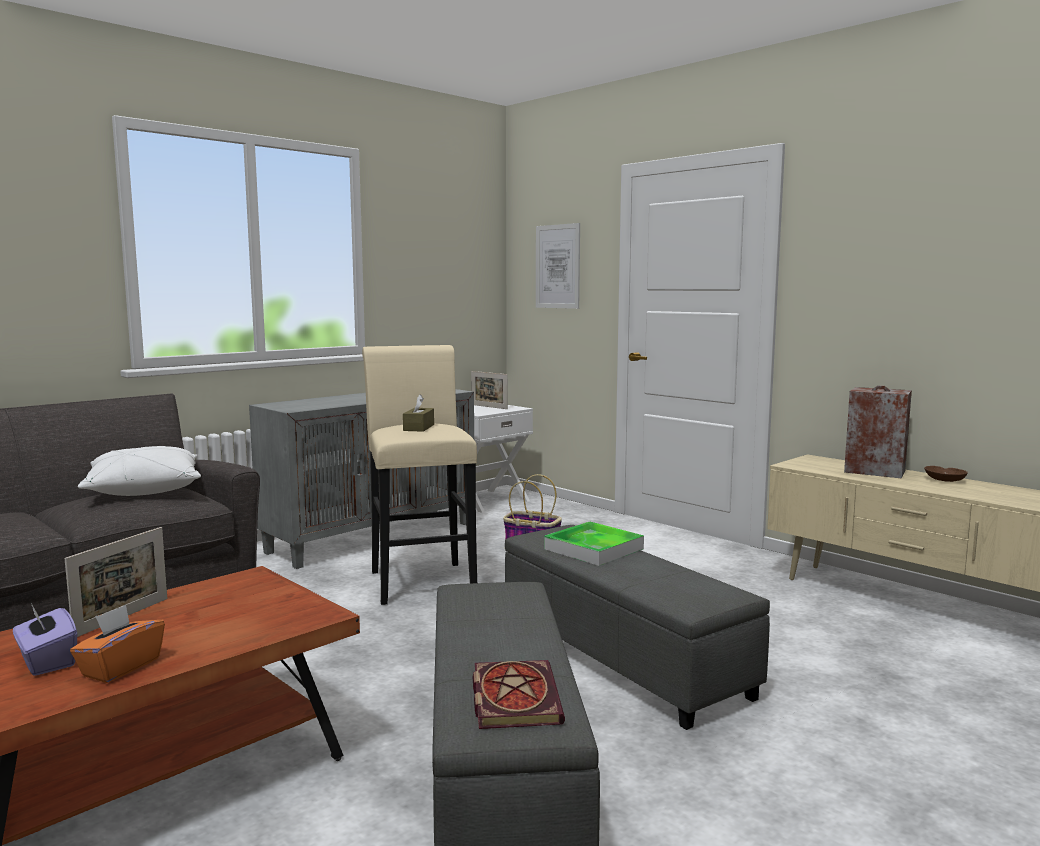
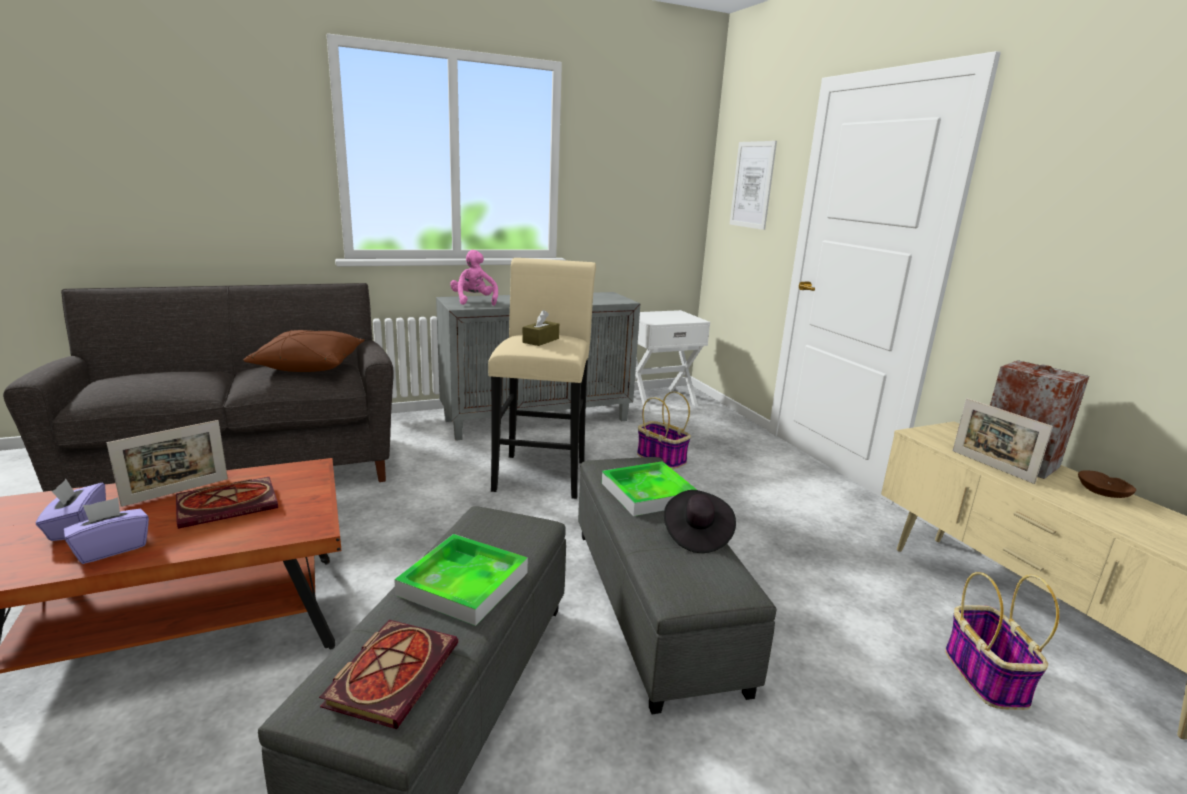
camera: 20 degrees right, 10 degrees up
(120, 667) = (111, 548): orange tissue box -> purple tissue box
(144, 489) = (310, 365): white pillow -> brown pillow
(203, 615) = (230, 504): none -> book
(300, 404) = (474, 301): none -> pink plush toy
(489, 407) = (671, 315): picture frame -> picture frame (991, 466)
(503, 634) = (463, 583): none -> tray
(665, 568) = (696, 535): none -> black hat
(908, 645) = (984, 675): none -> basket

